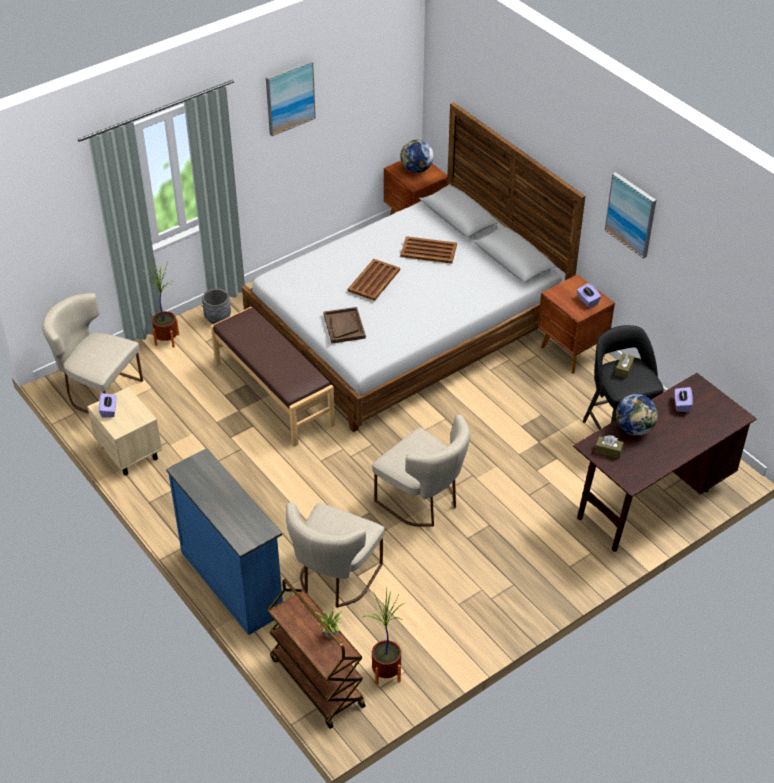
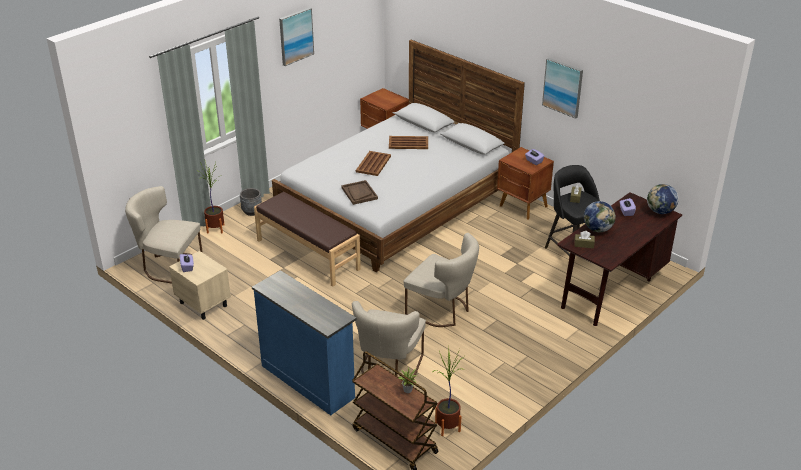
camera: 10 degrees left, 10 degrees down
(416, 169) = (384, 97): globe -> globe (660, 211)

